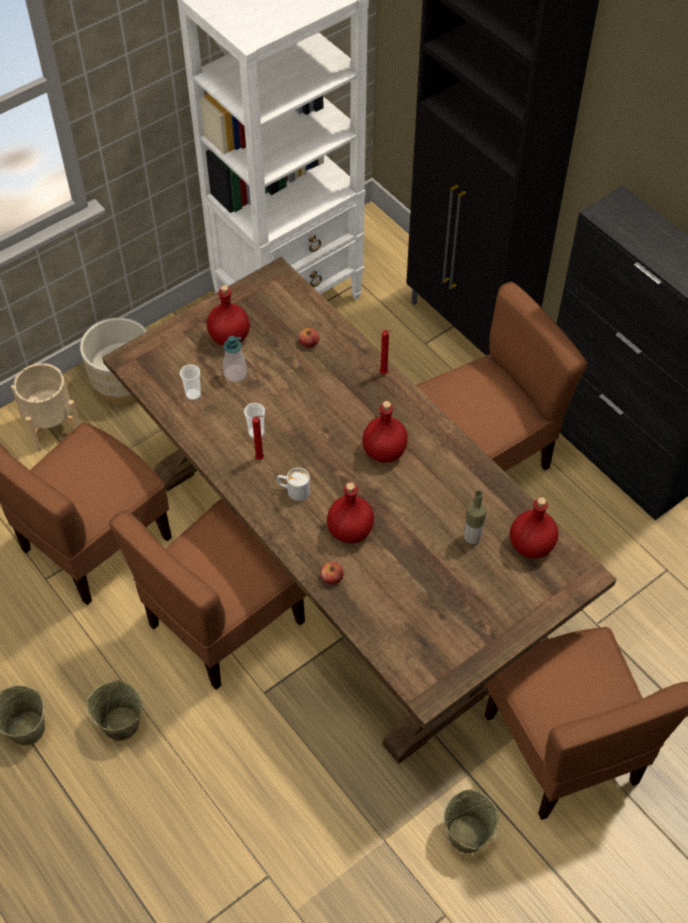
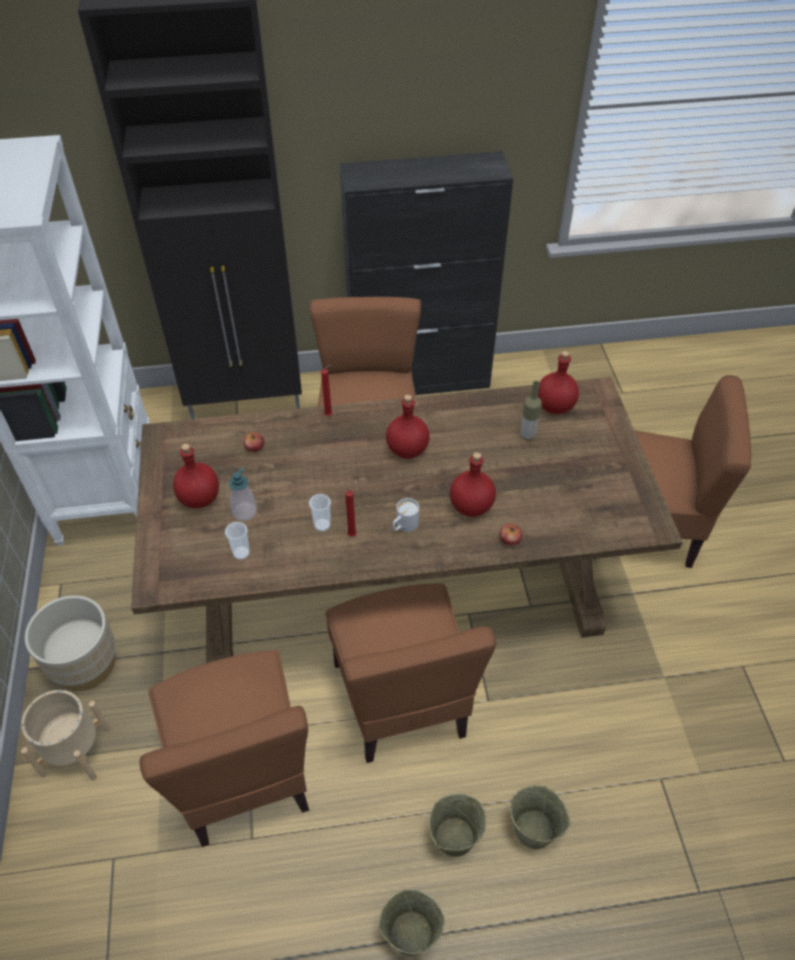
camera: 60 degrees left, 5 degrees down
(467, 835) = (683, 619): beige bucket -> beige bucket (534, 830)

